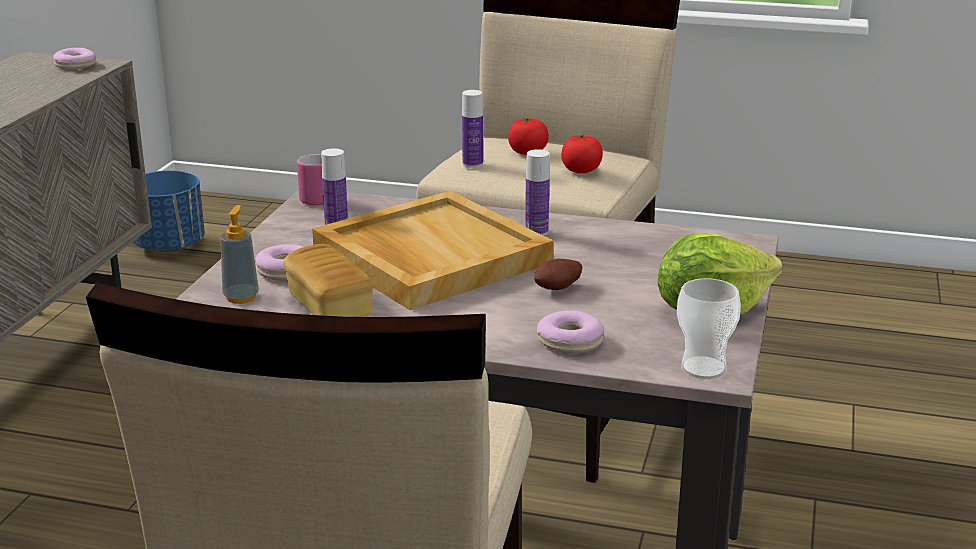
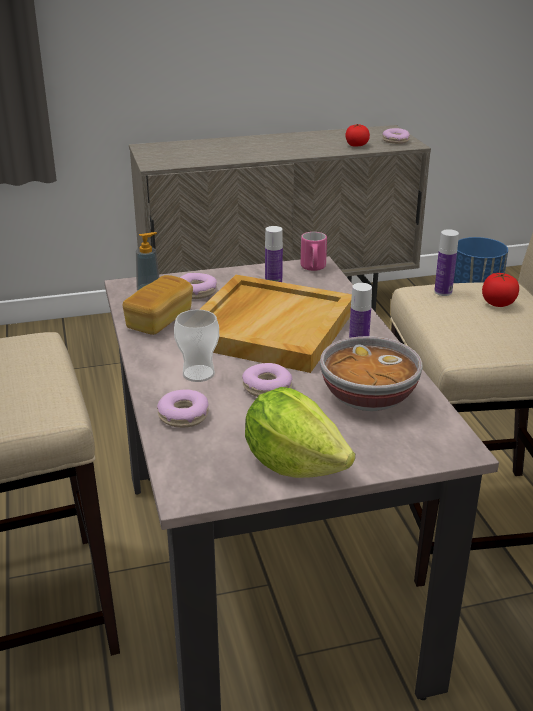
camera: 60 degrees right, 5 degrees up
(559, 289) = (267, 387): potato -> donut
(581, 170) = (495, 333): tomato -> tomato (356, 145)
(629, 252) = (368, 398): none -> bowl
(703, 368) = (188, 484): cup -> cup (198, 373)

